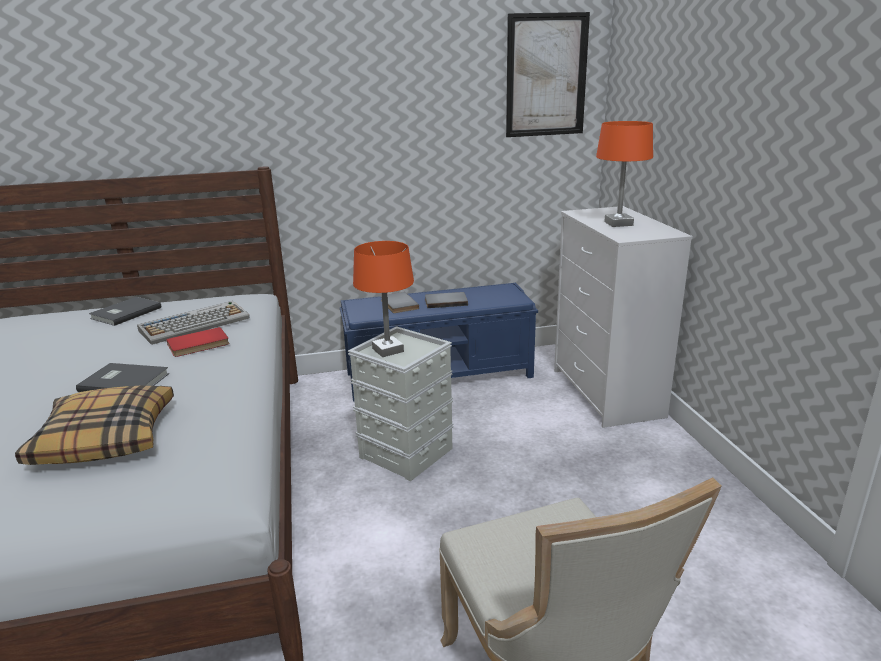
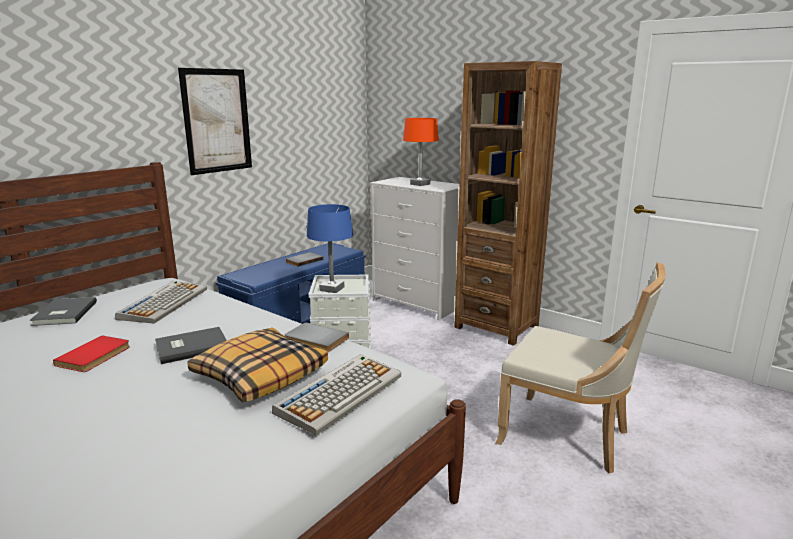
camera: 40 degrees left, 5 degrees down
(116, 493) = (340, 393): none -> keyboard
(199, 345) = (201, 313): red book -> red book (95, 356)
(387, 350) = (331, 289): orange table lamp -> blue table lamp
(398, 304) = (271, 269): grey book -> grey book (315, 340)
(546, 76) = (335, 90): picture -> picture (217, 121)
(673, 468) = (496, 327): none -> brown bookcase

